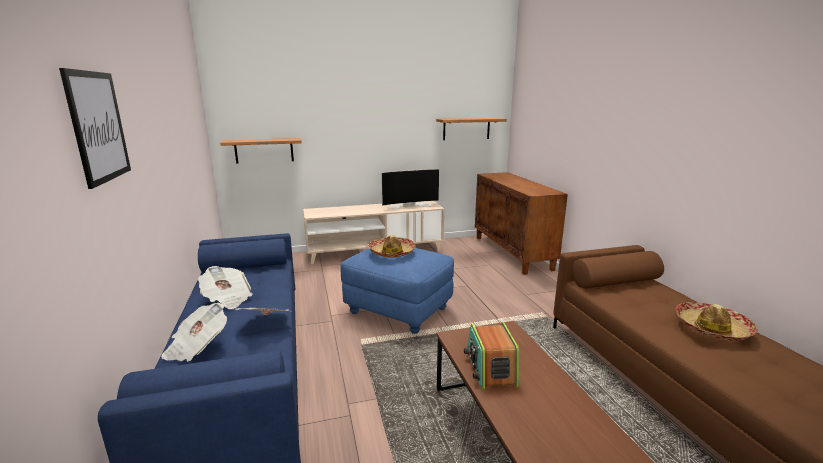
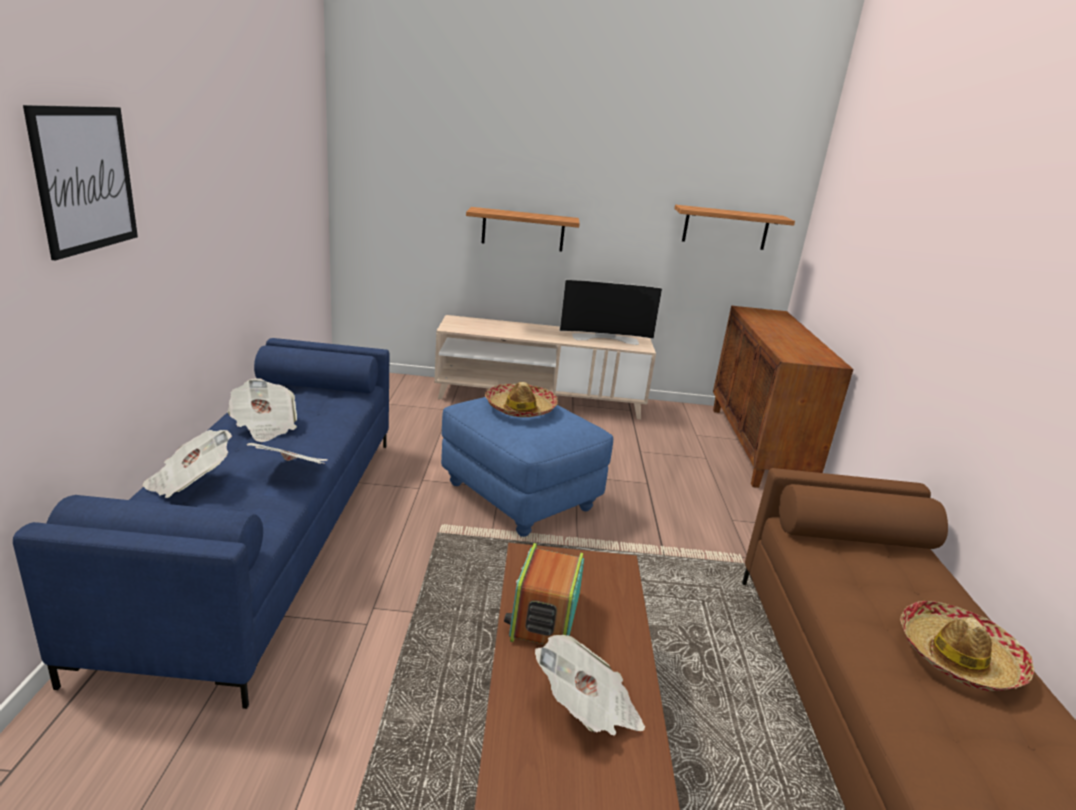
camera: 15 degrees right, 5 degrees up
(264, 150) = (401, 219): shelf -> shelf (523, 229)
(555, 415) = (587, 709): none -> newspaper

